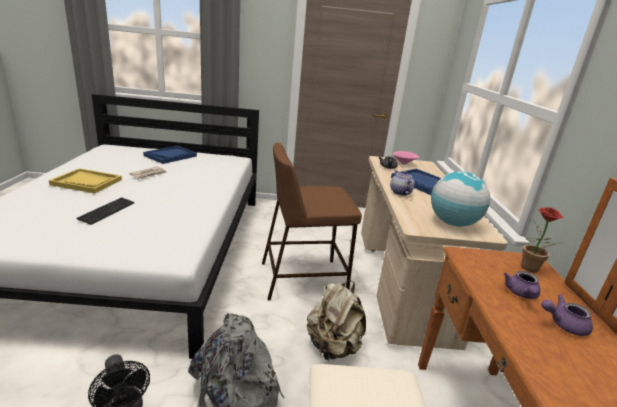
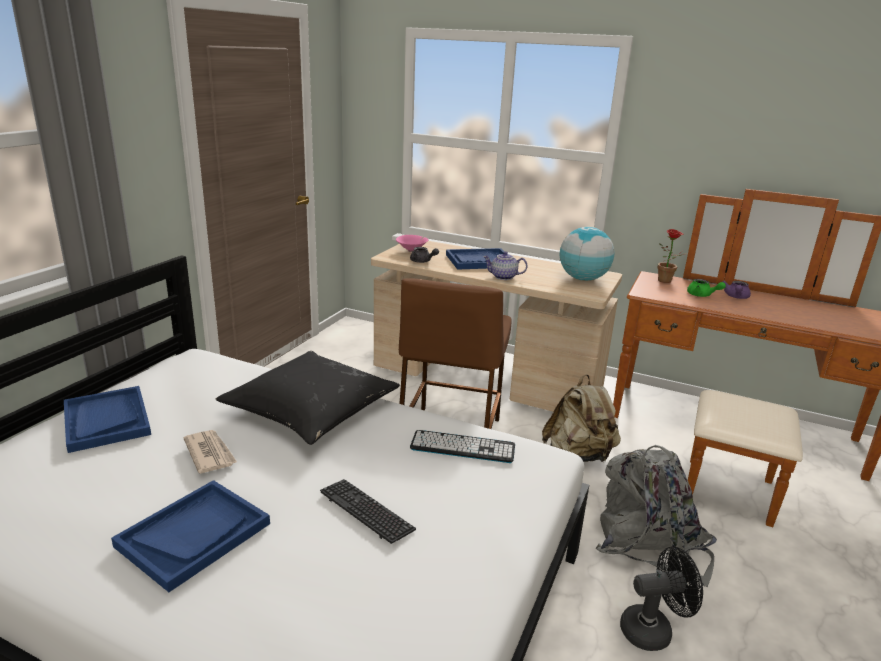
camera: 65 degrees left, 0 degrees up
(87, 182) = (194, 534): yellow tray -> blue tray
(179, 228) = (462, 447): none -> keyboard
(202, 187) = (311, 409): none -> black pillow
(521, 294) = (702, 295): purple teapot -> green teapot

